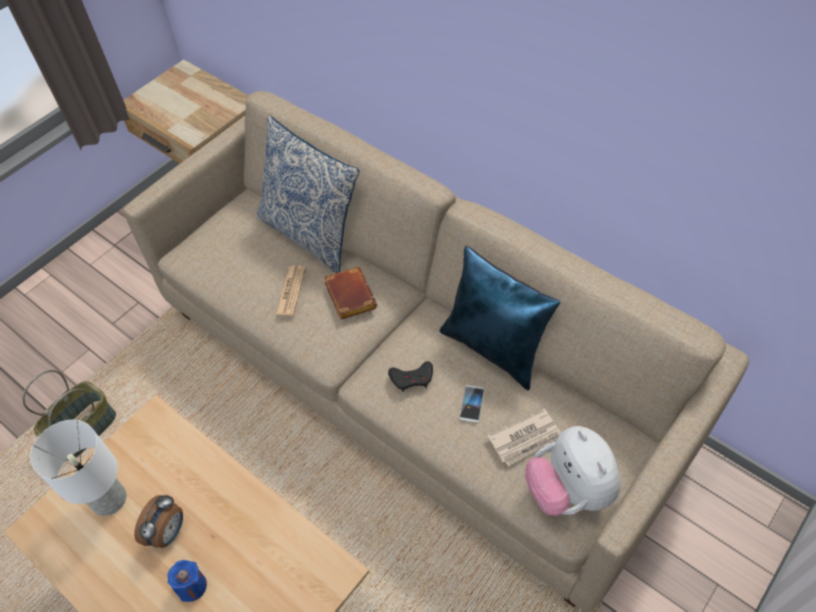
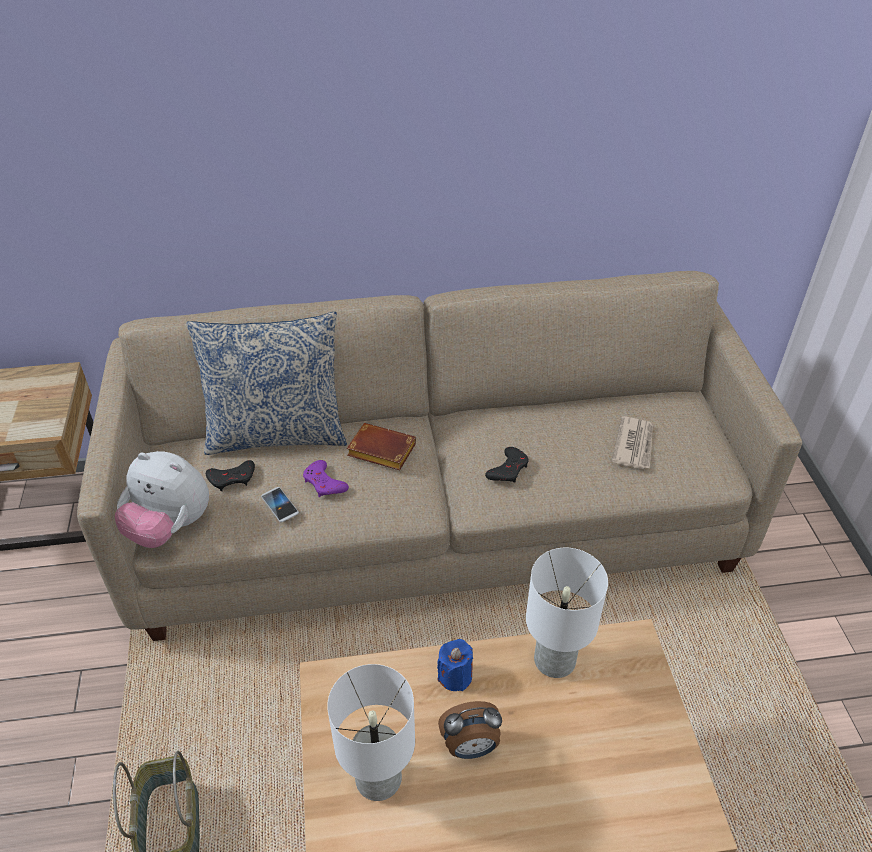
camera: 50 degrees left, 10 degrees down
(168, 532) = (470, 747): alarm clock -> alarm clock turned 105 degrees clockwise
(192, 586) = (548, 762): blue candle -> blue candle (455, 676)
(251, 245) = (232, 478): none -> black game controller
(276, 531) = (553, 659): none -> white table lamp
(291, 291) = (324, 483): newspaper -> purple game controller
(472, 404) = (571, 452): phone -> phone (280, 505)
(494, 348) = (534, 408): blue pillow -> none
(568, 490) = (698, 455): plush toy -> plush toy (170, 527)

